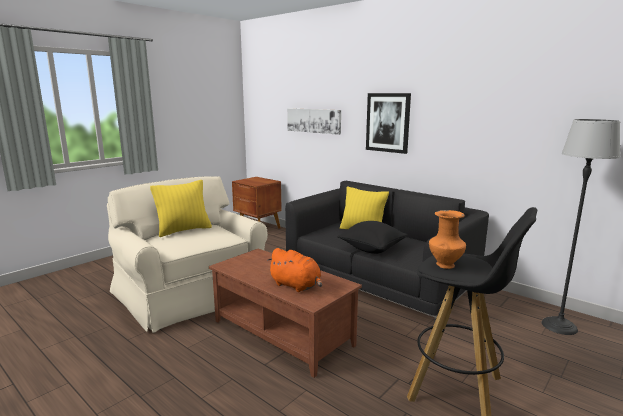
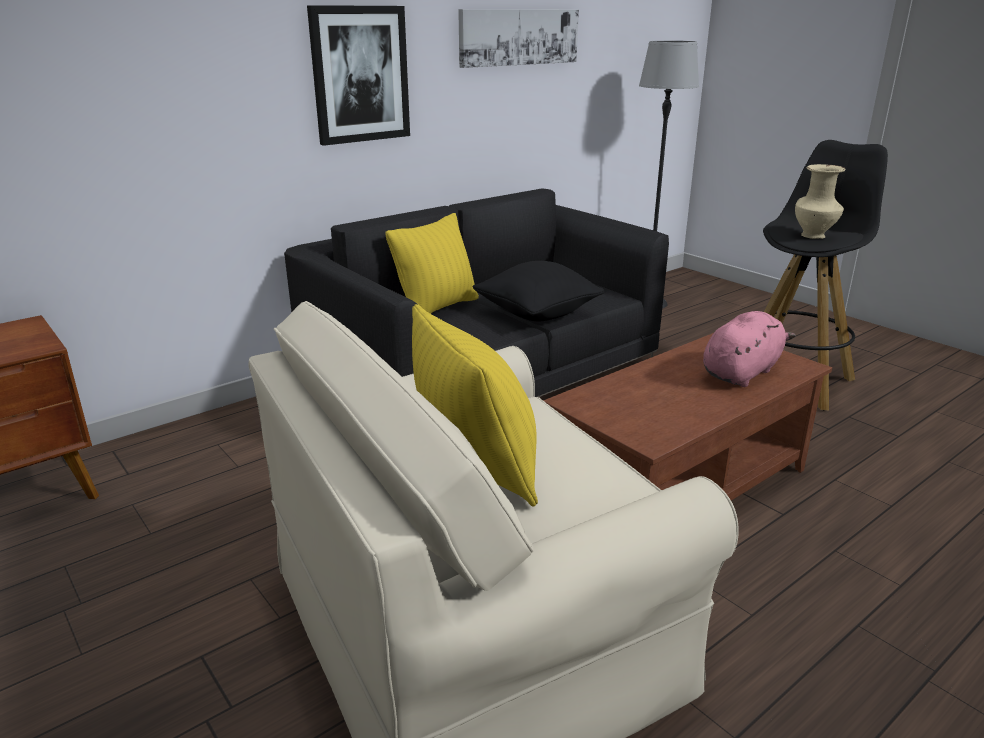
camera: 80 degrees left, 10 degrees up
(296, 286) = (742, 372): orange plush toy -> pink plush toy
(314, 120) = (136, 93): picture -> picture (519, 37)
(445, 265) = (814, 236): orange vase -> beige vase

